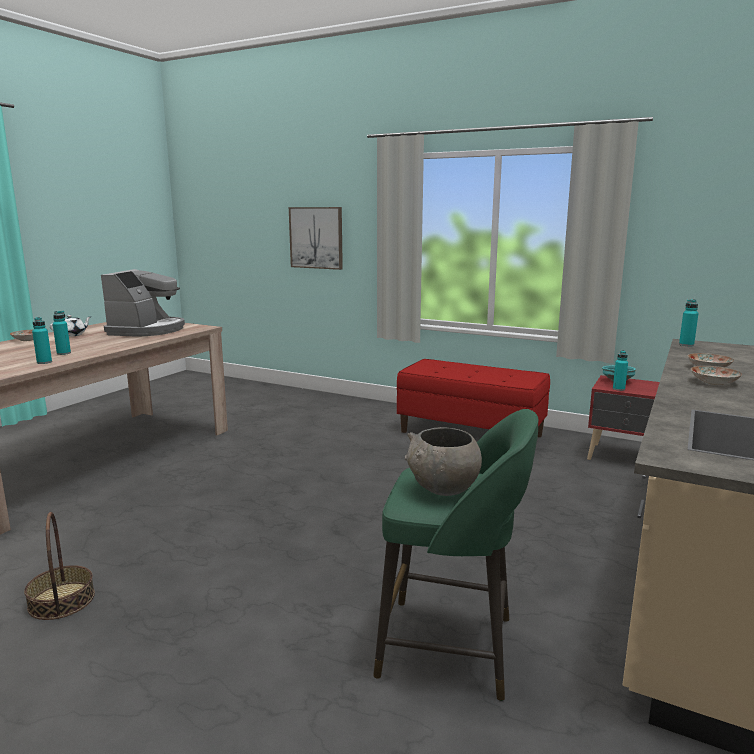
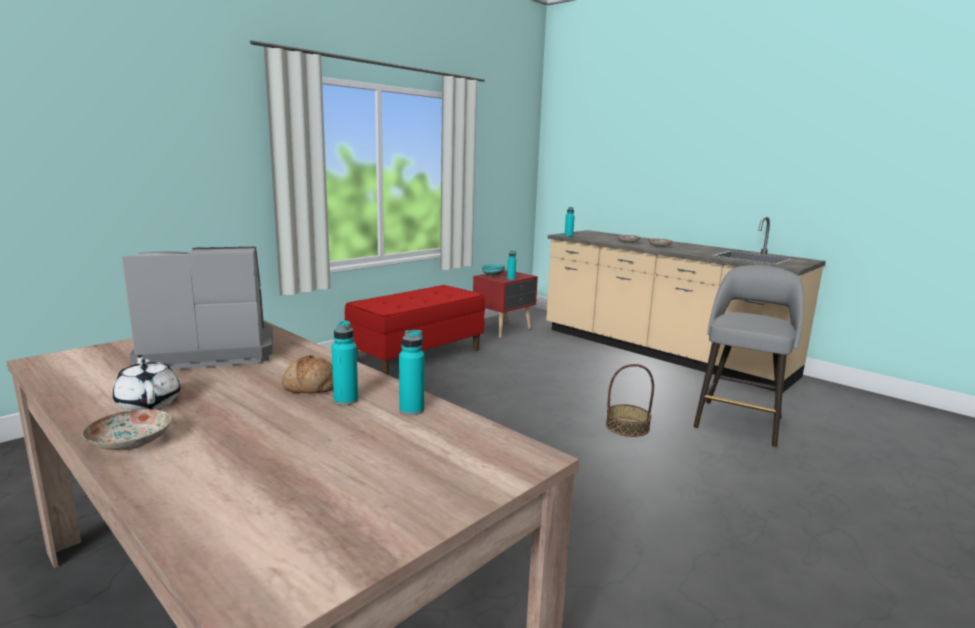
camera: 75 degrees left, 0 degrees up
(62, 600) = (714, 592): basket -> basket (627, 427)
(86, 347) = (310, 387): none -> bread
(147, 330) = (208, 351): coffee machine -> coffee machine turned 45 degrees counterclockwise
(316, 238) = (157, 175): picture -> none
(443, 489) = (759, 321): grey bowl -> none
(451, 647) = (739, 421): green stool -> grey stool

